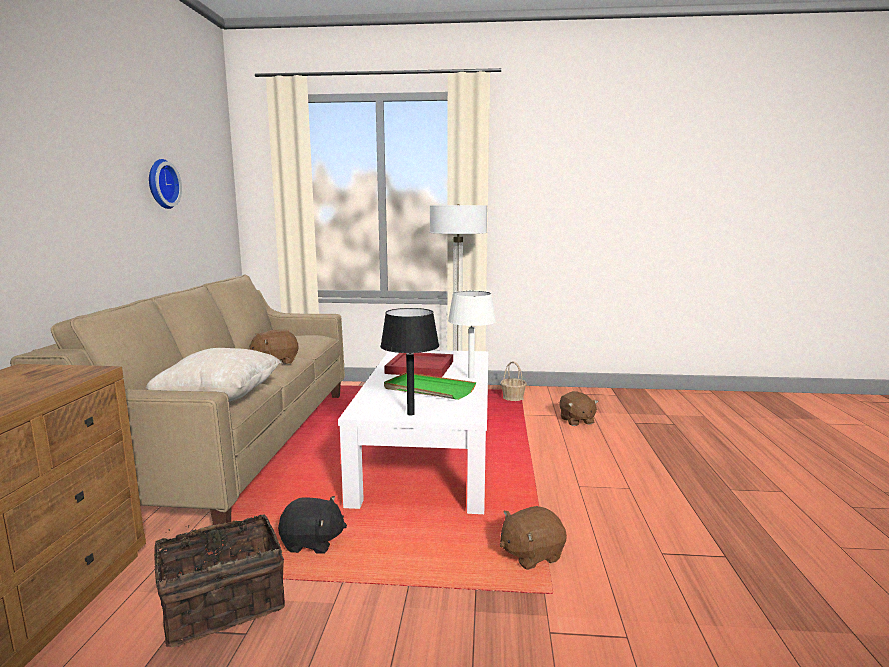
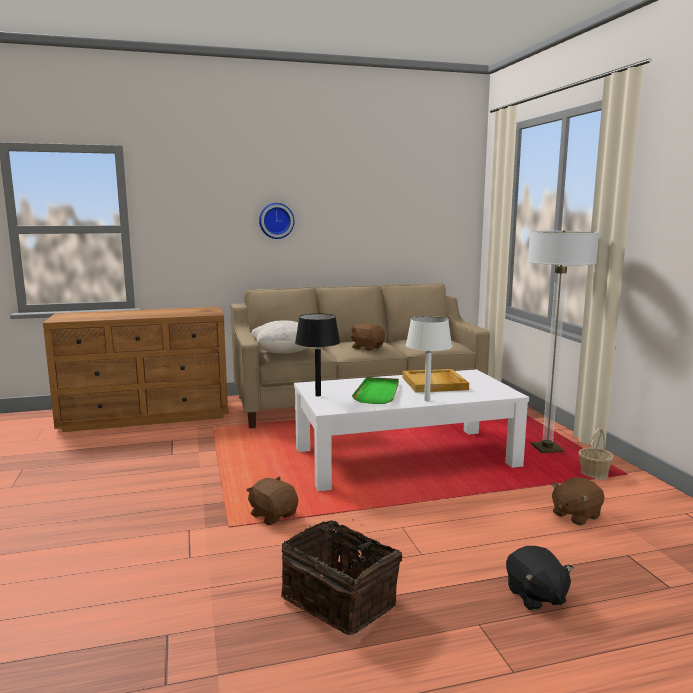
camera: 70 degrees right, 0 degrees up
(161, 184) = (376, 211): wall clock -> wall clock (276, 220)
(223, 603) = (192, 444): basket -> basket (341, 599)
(312, 543) = (253, 449): black plush toy -> black plush toy (535, 596)
(421, 367) = (435, 383): red tray -> beige tray

